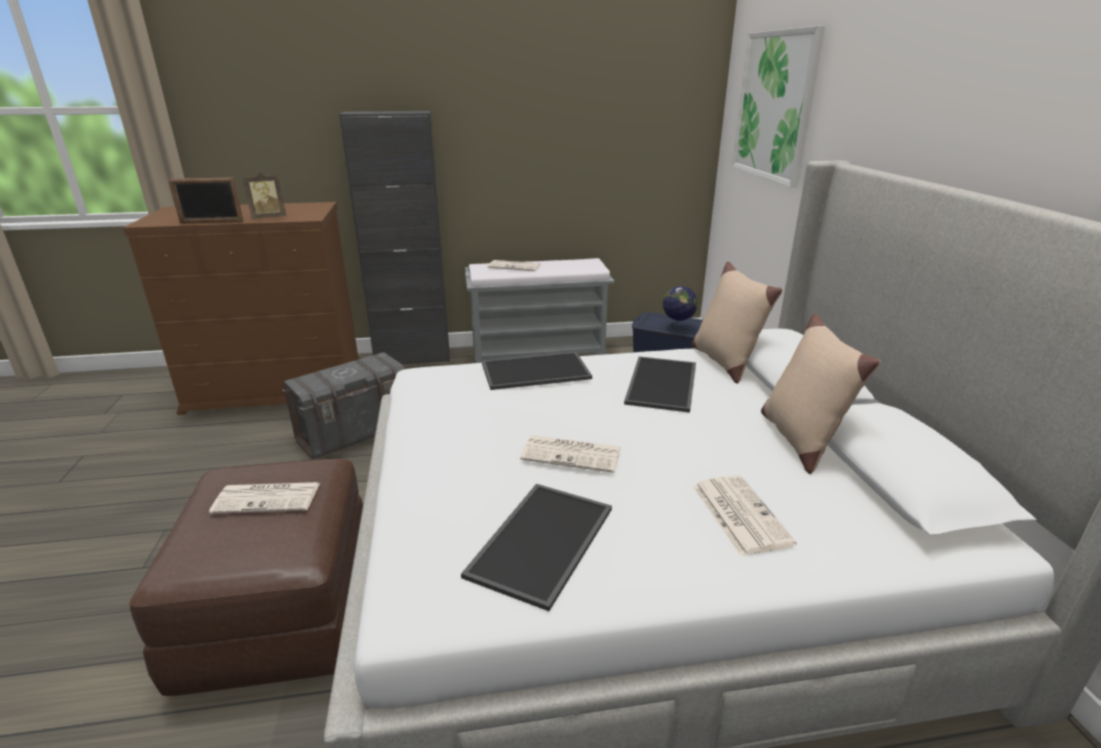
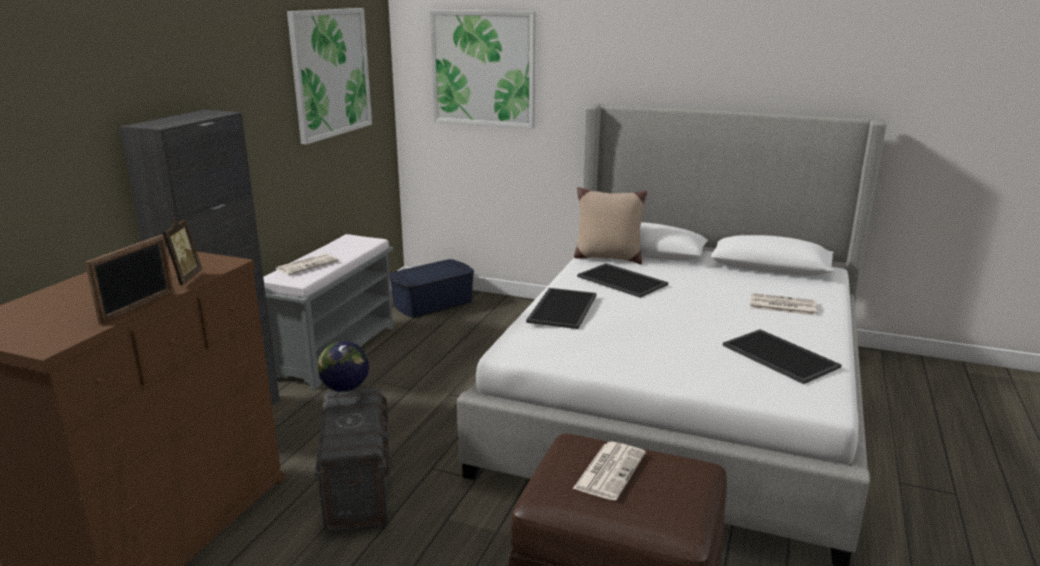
camera: 60 degrees left, 5 degrees down
(573, 454) = (692, 326): newspaper -> none
(610, 97) = (330, 73): none -> picture
(677, 328) = (439, 273): globe -> globe (346, 400)
(800, 439) = (719, 271): beige pillow -> none

